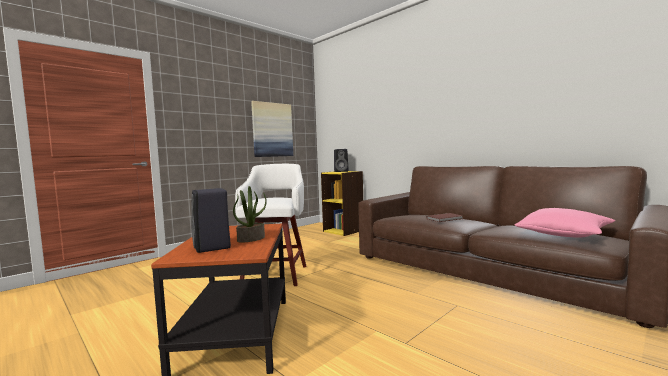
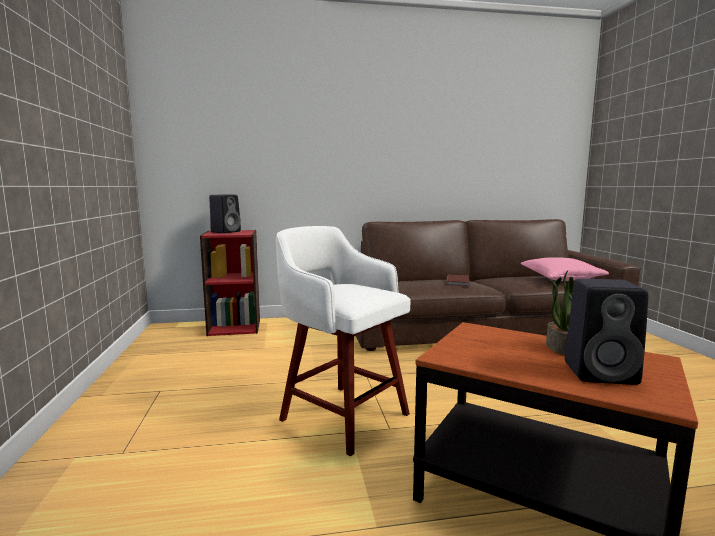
camera: 55 degrees left, 5 degrees up
(272, 130) = (95, 150): picture -> none
(344, 231) = (235, 327): yellow bookcase -> red bookcase

